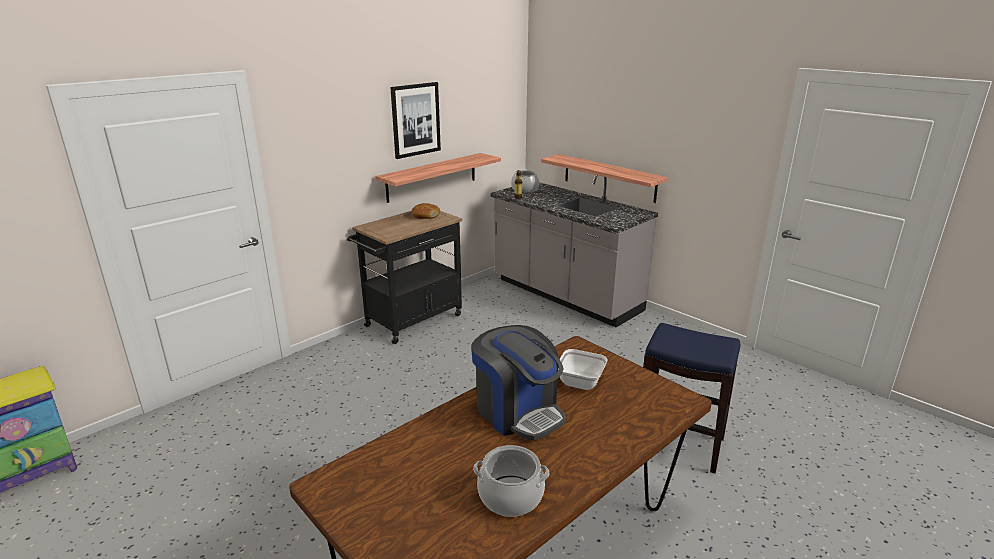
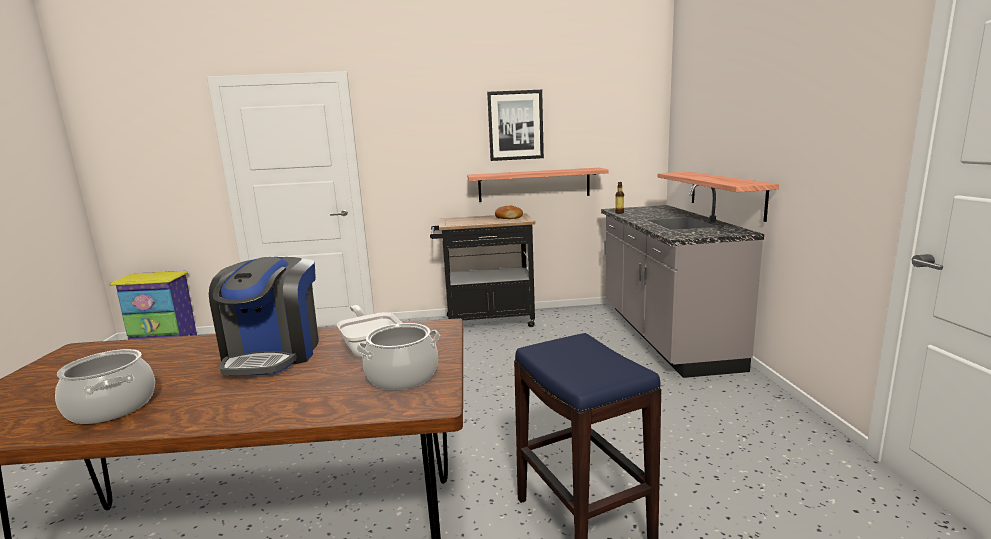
camera: 40 degrees right, 10 degrees down
(525, 189) = (641, 209): cooking pot -> cooking pot (402, 376)

